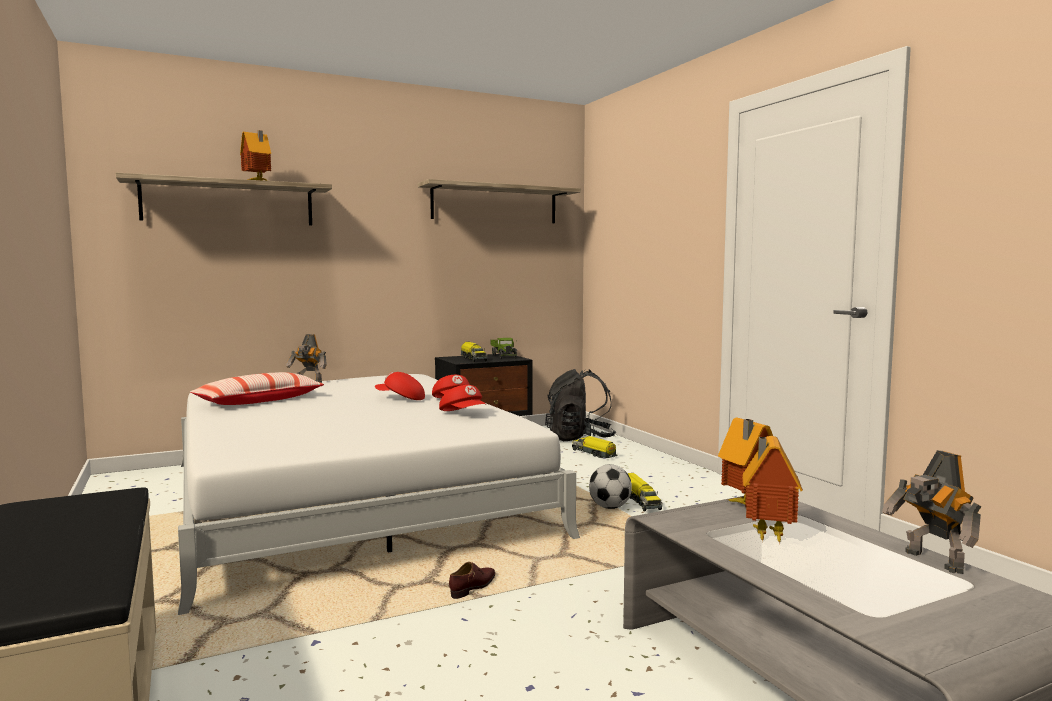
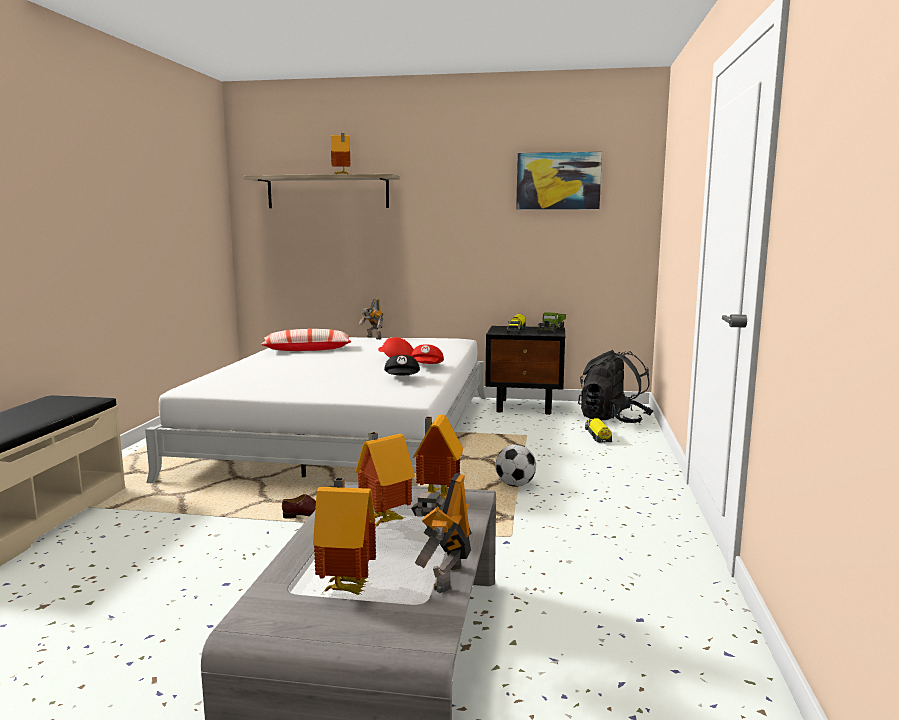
camera: 35 degrees right, 5 degrees up
(463, 414) = (402, 379): red cap -> black cap
(495, 204) = (558, 181): shelf -> picture
(641, 500) = (553, 486): toy truck -> none
(901, 595) = (347, 587): none -> toy house

